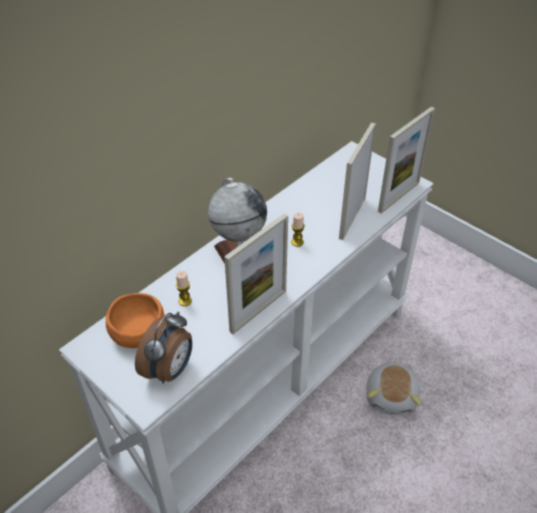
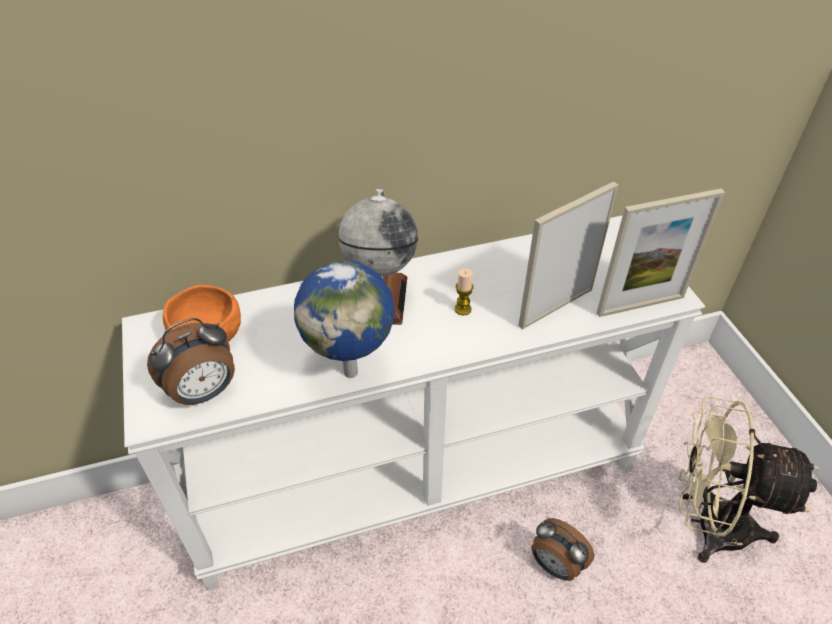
camera: 30 degrees right, 0 degrees up
(185, 301) = (282, 323): candle -> none
(258, 311) = (352, 370): picture frame -> globe
(392, 396) = (555, 565): plush toy -> alarm clock
(462, 327) = (707, 524): none -> beige fan

